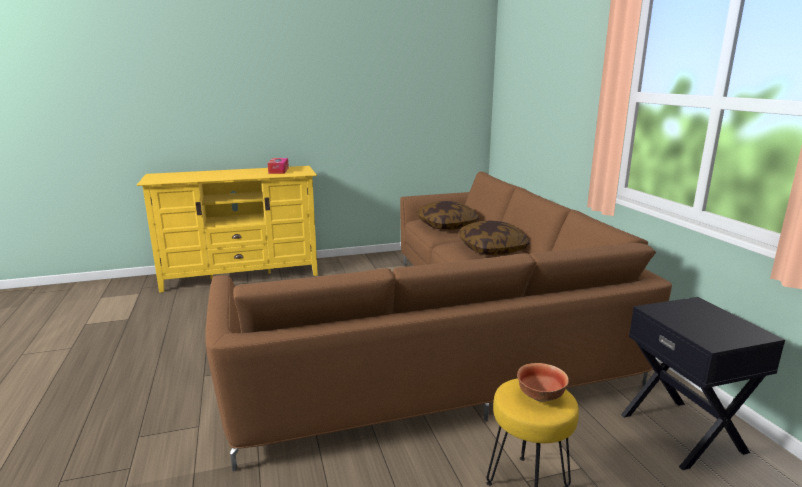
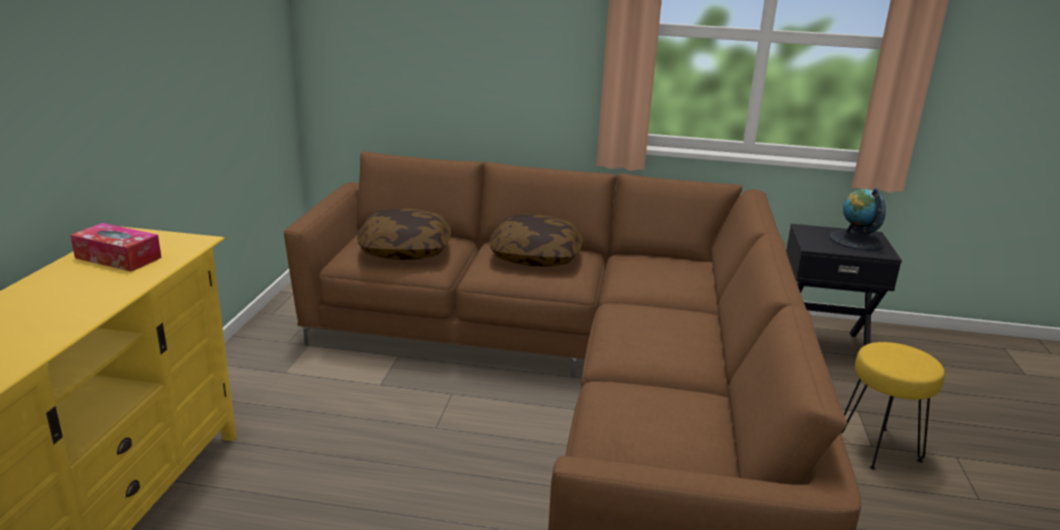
camera: 65 degrees left, 5 degrees up
(541, 397) = (902, 356): bowl -> none
(719, 327) = (856, 240): none -> globe

